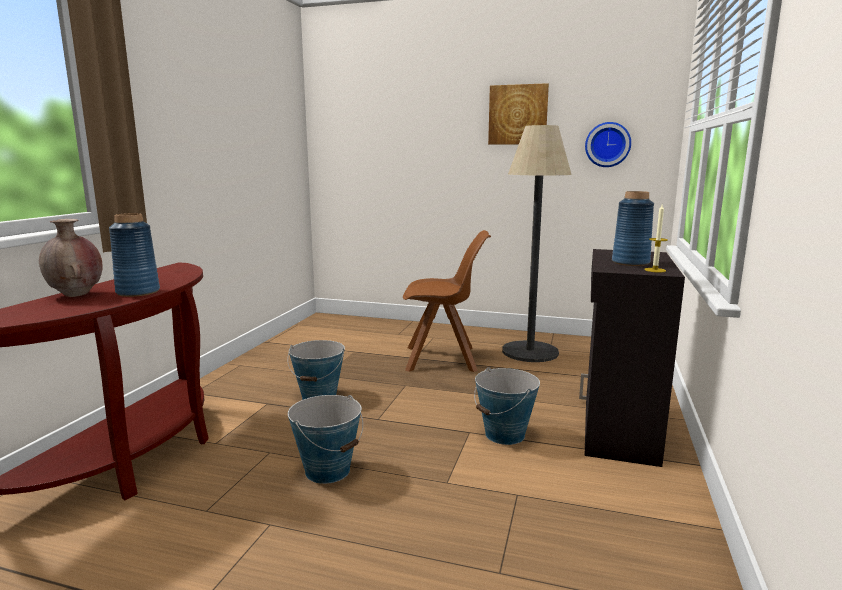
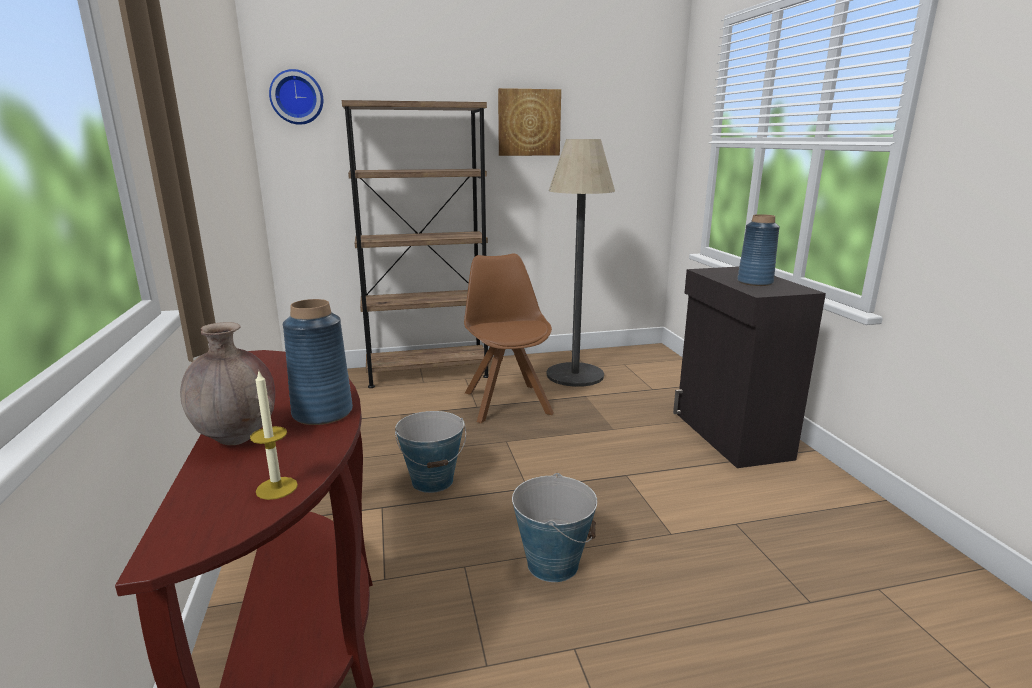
camera: 30 degrees left, 5 degrees up
(410, 328) = (428, 373): none -> brown bookcase
(443, 359) = (507, 402): brown chair -> brown chair turned 75 degrees counterclockwise
(505, 435) = (657, 468): bucket -> none
(607, 144) = (617, 155): wall clock -> wall clock (297, 97)
(655, 270) = (791, 288): candle -> candle (276, 488)

